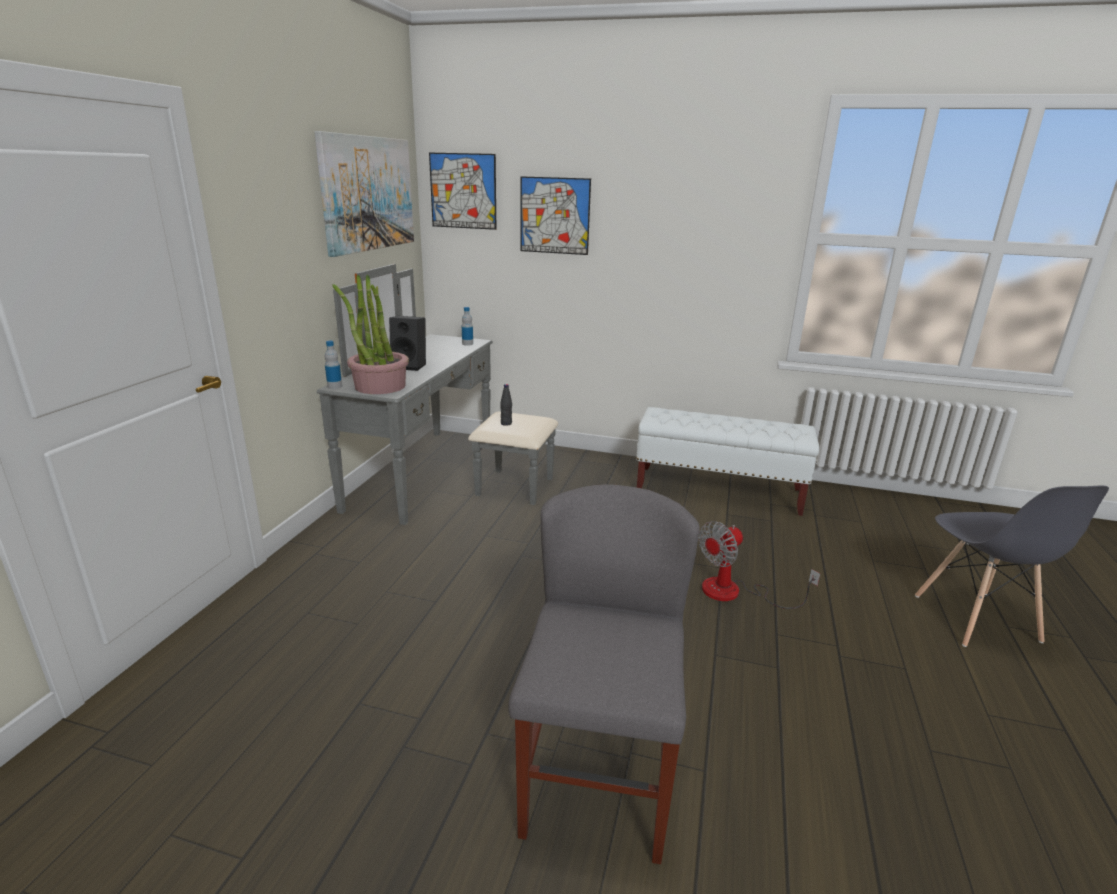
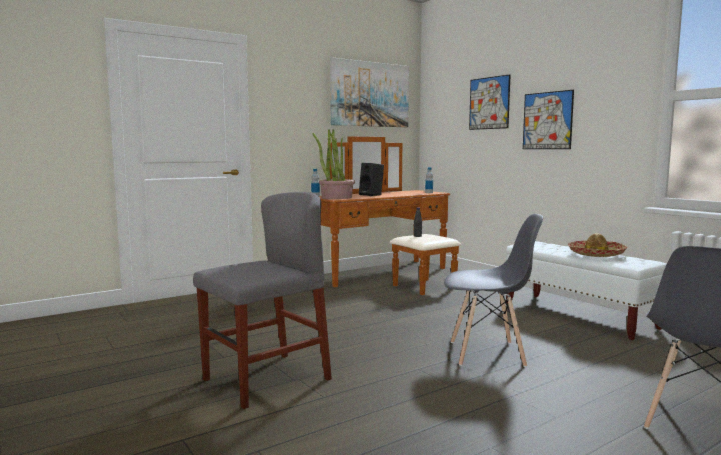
camera: 40 degrees right, 15 degrees down
(444, 475) = (389, 276): grey dresser -> brown dresser
(463, 191) = (441, 94): picture -> picture (547, 120)
(735, 592) = (487, 354): fan -> grey chair
(747, 425) = (596, 254): none -> hat

